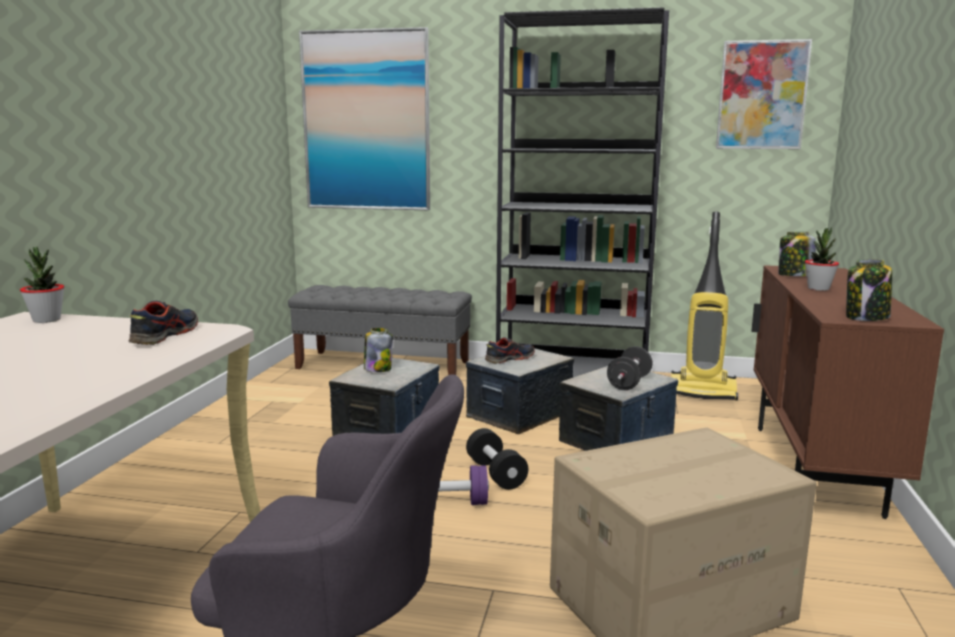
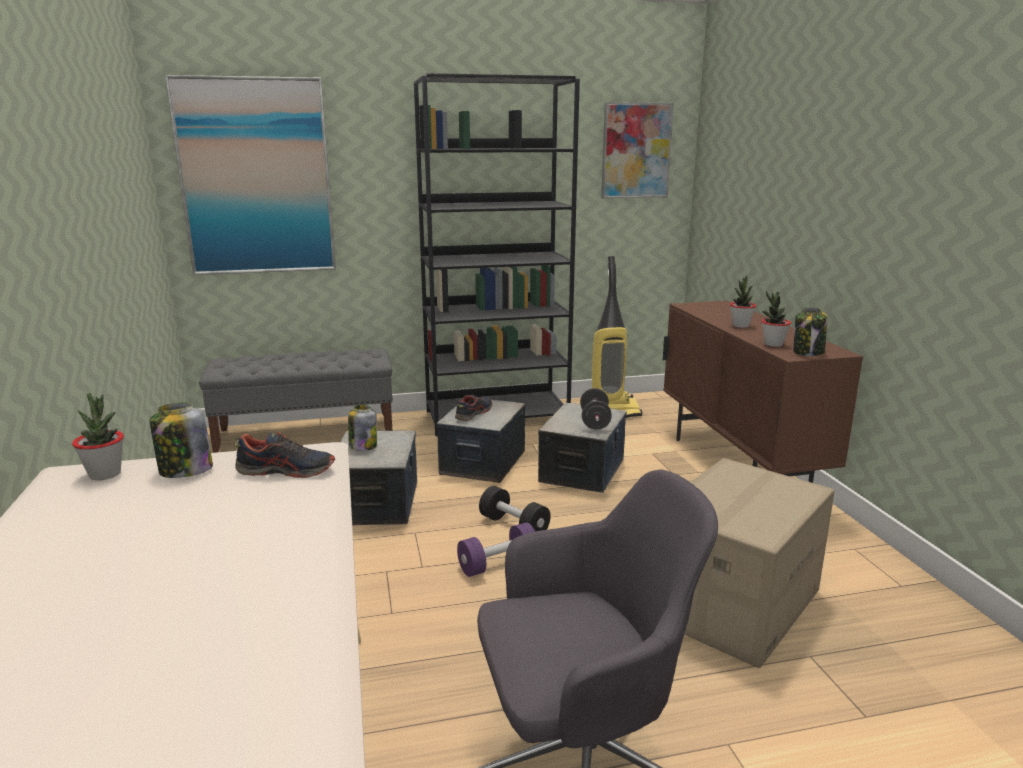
camera: 25 degrees left, 5 degrees up
(164, 336) = (286, 471): shoe -> shoe turned 105 degrees clockwise
(794, 276) = (706, 313): jar -> jar (185, 471)
(830, 307) = (773, 344): none -> potted plant

